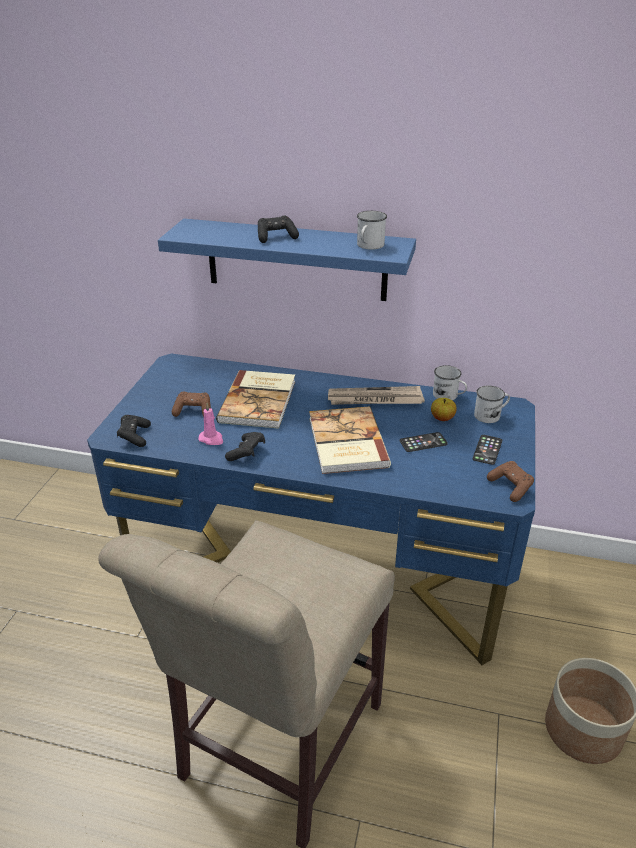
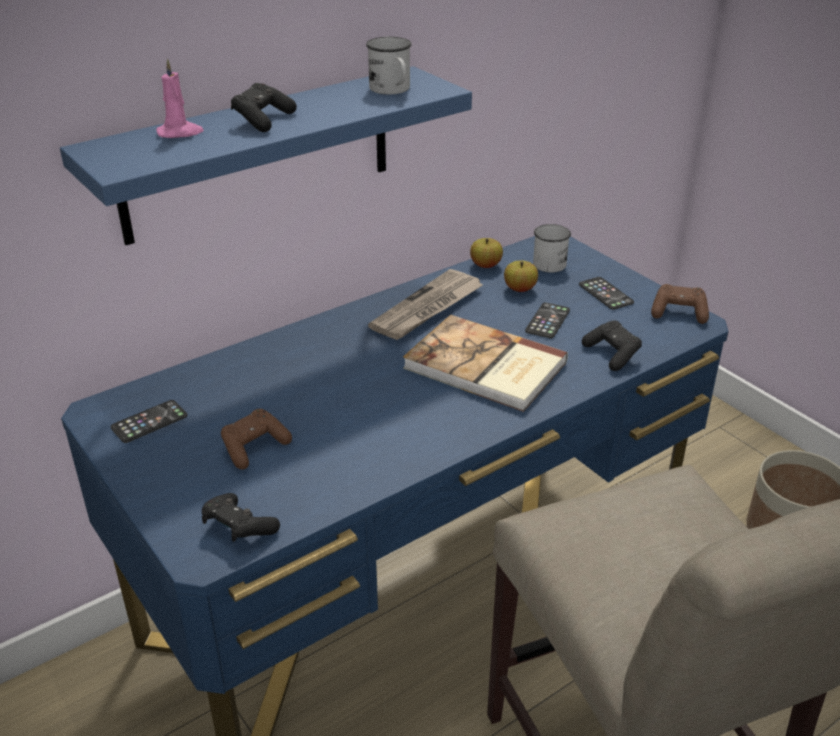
camera: 50 degrees left, 0 degrees up
(180, 377) = (149, 422): none -> phone
(211, 439) = (343, 461): pink candle -> pink candle (180, 133)
(247, 453) = (412, 447): black game controller -> black game controller (612, 354)
(260, 401) = (312, 384): book -> none
(448, 396) = (485, 265): white mug -> apple

